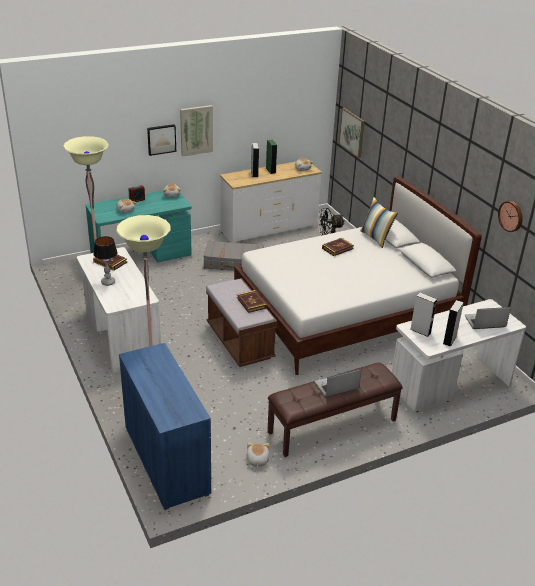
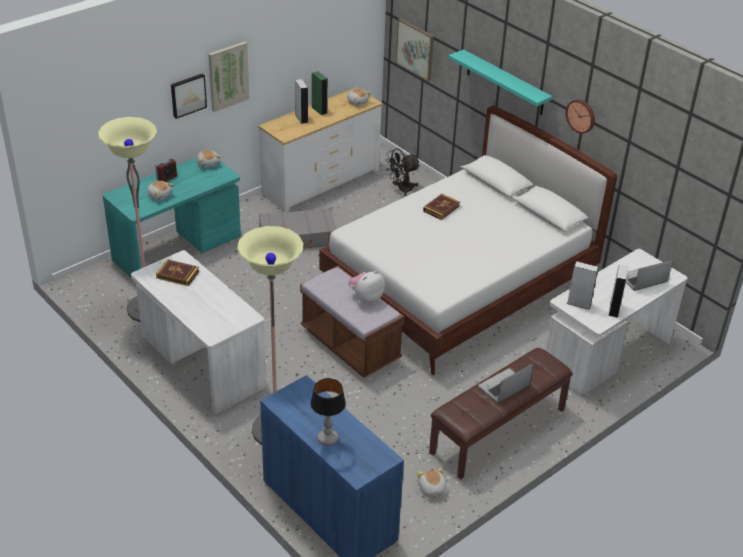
camera: 15 degrees left, 5 degrees up
(108, 282) = (190, 303): table lamp -> table lamp (328, 439)
(251, 303) = (366, 298): book -> plush toy
(376, 238) = (479, 186): pillow -> none
(409, 158) = (505, 83): none -> turquoise shelf
(511, 216) = (655, 152): wall clock -> wall clock (581, 115)

